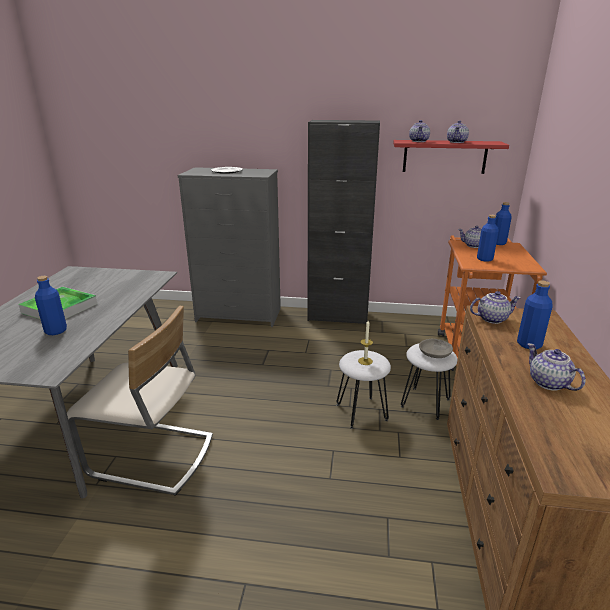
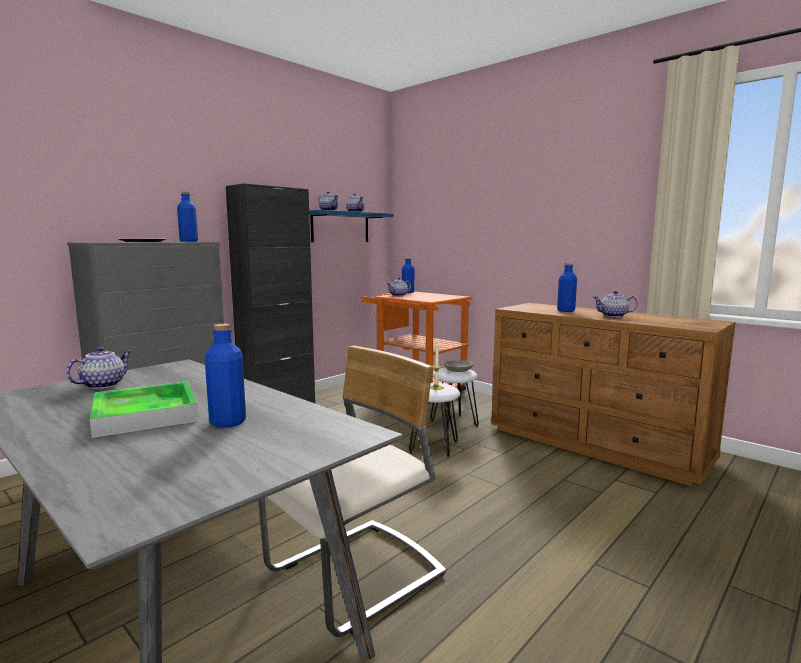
camera: 55 degrees left, 15 degrees down
(444, 156) = (340, 227): red shelf -> blue shelf
(484, 259) = (427, 298): blue bottle -> blue bottle (189, 241)
(492, 318) = (523, 309): teapot -> teapot (103, 385)

